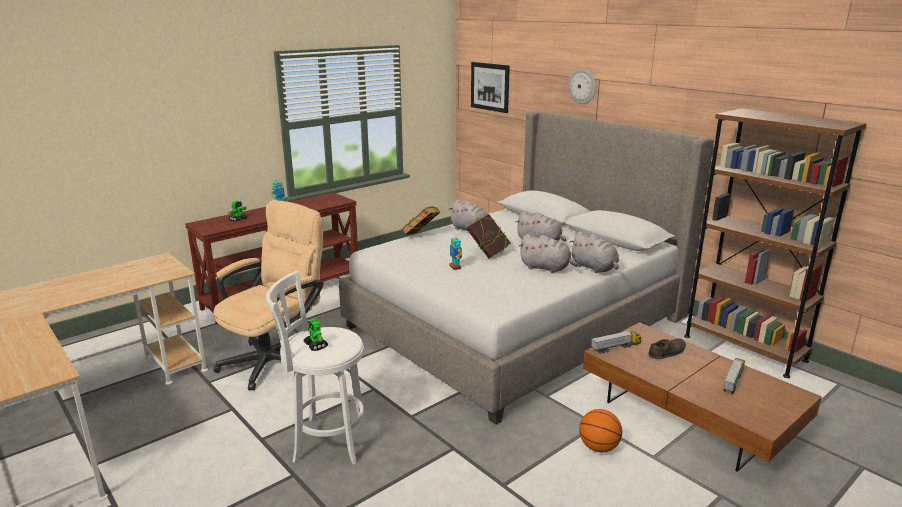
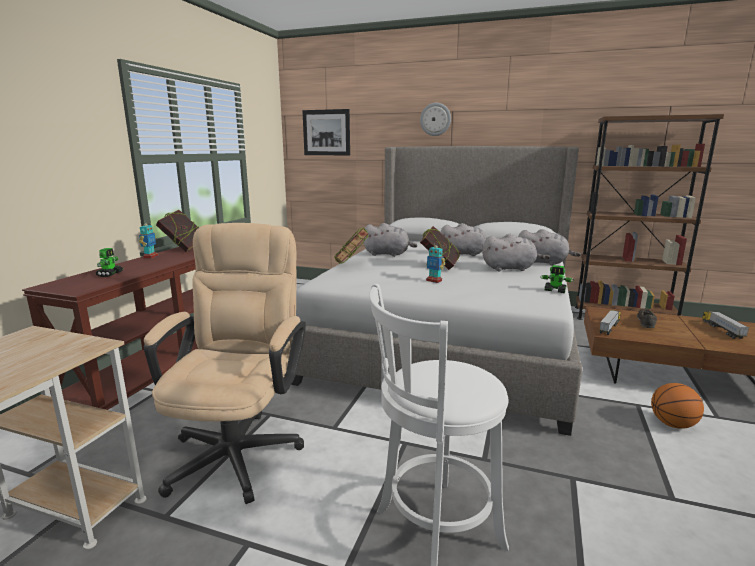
camera: 30 degrees left, 5 degrees down
(309, 201) = (184, 249): none -> book
(316, 345) = (450, 388): toy robot -> toy robot (555, 291)

